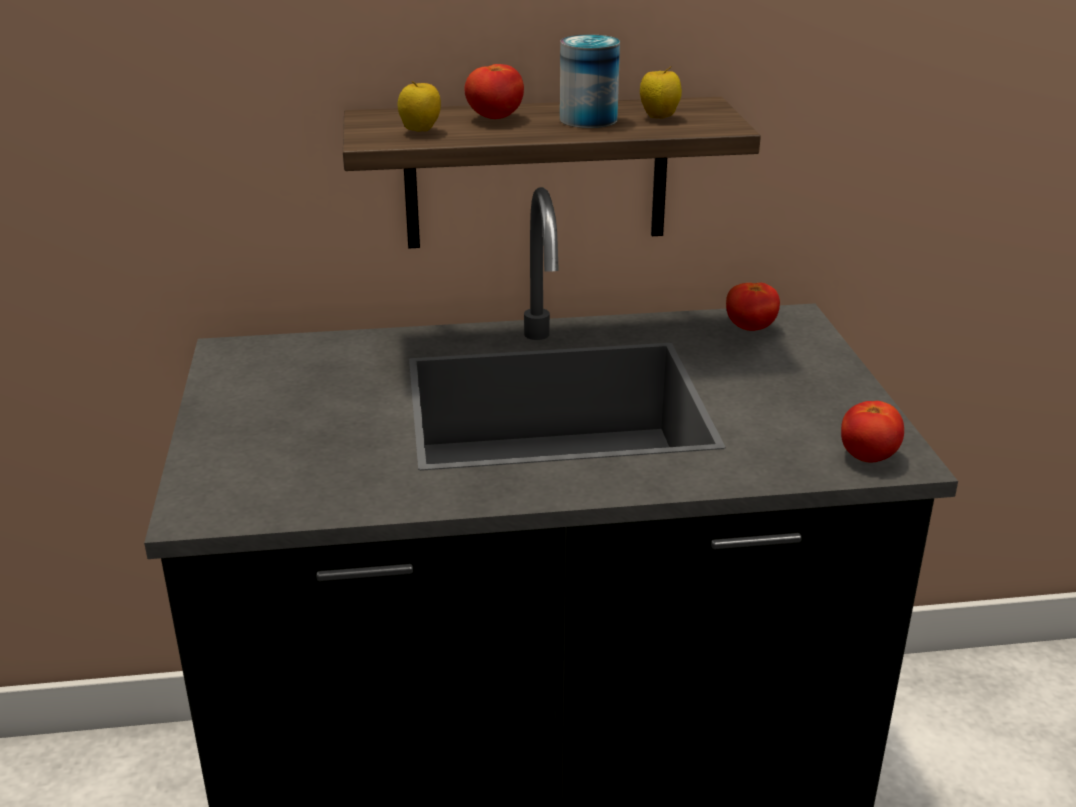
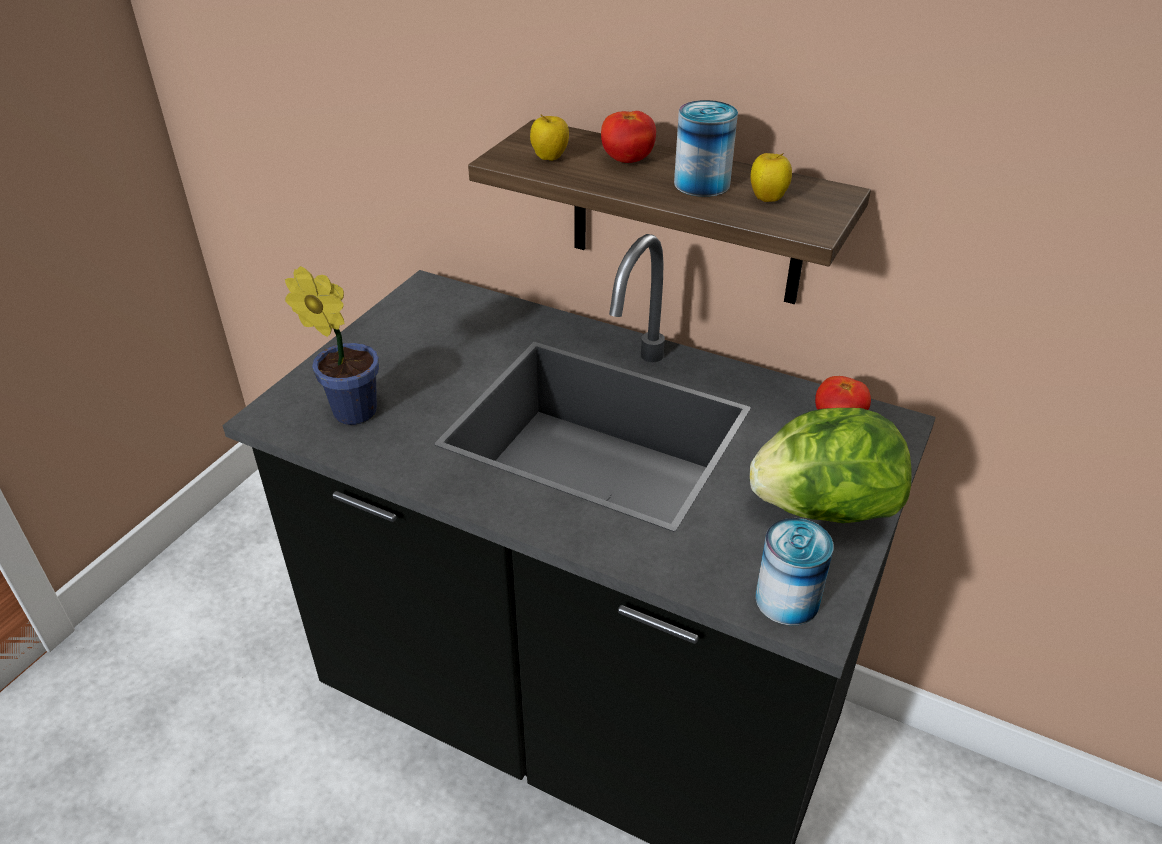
camera: 35 degrees right, 10 degrees up
(286, 476) = (349, 410): none -> potted plant
(815, 389) = (822, 509): none -> lettuce
(867, 456) = (787, 600): tomato -> can

